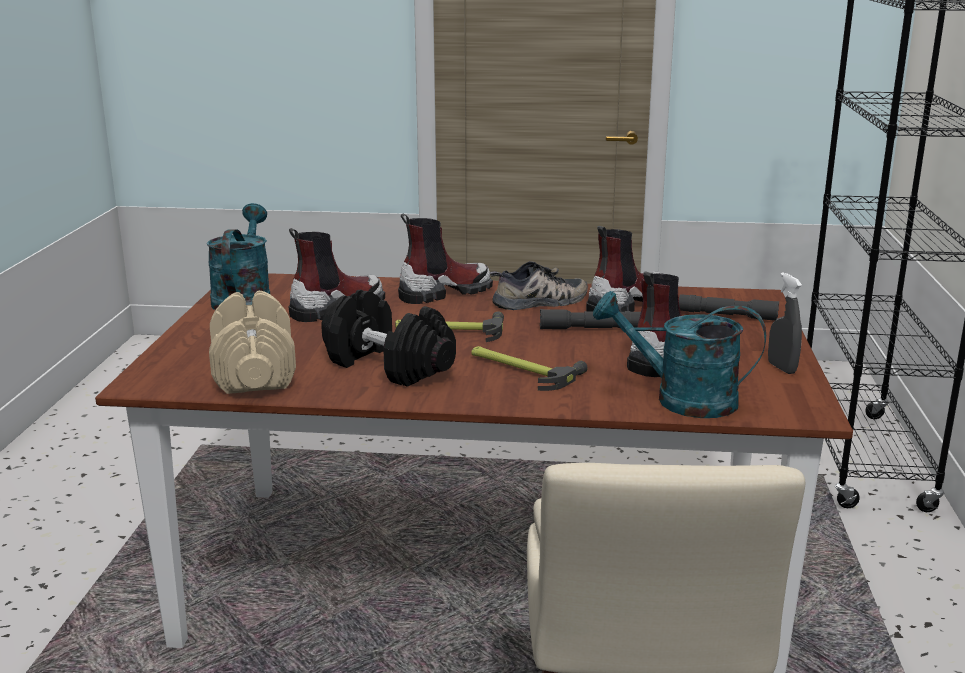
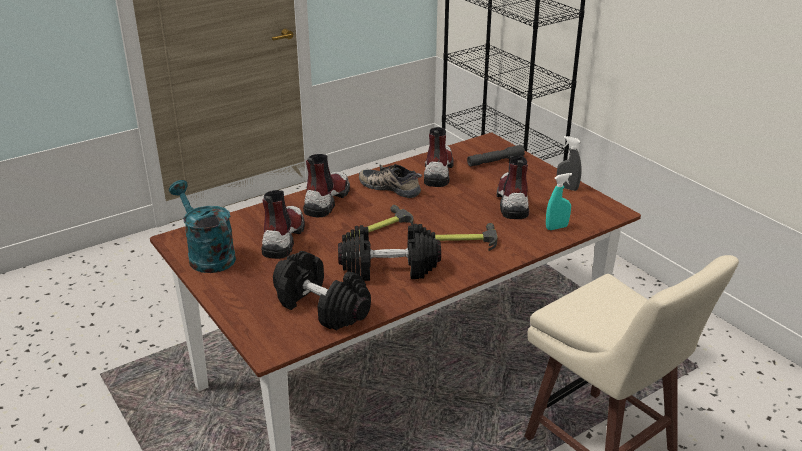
camera: 40 degrees left, 10 degrees up
(253, 371) = (321, 307): beige dumbbell -> black dumbbell
(540, 302) = (391, 187): shoe -> shoe turned 90 degrees counterclockwise
(590, 329) = (447, 197): grey flashlight -> none
(681, 400) = (556, 227): turquoise watering can -> turquoise spray bottle

